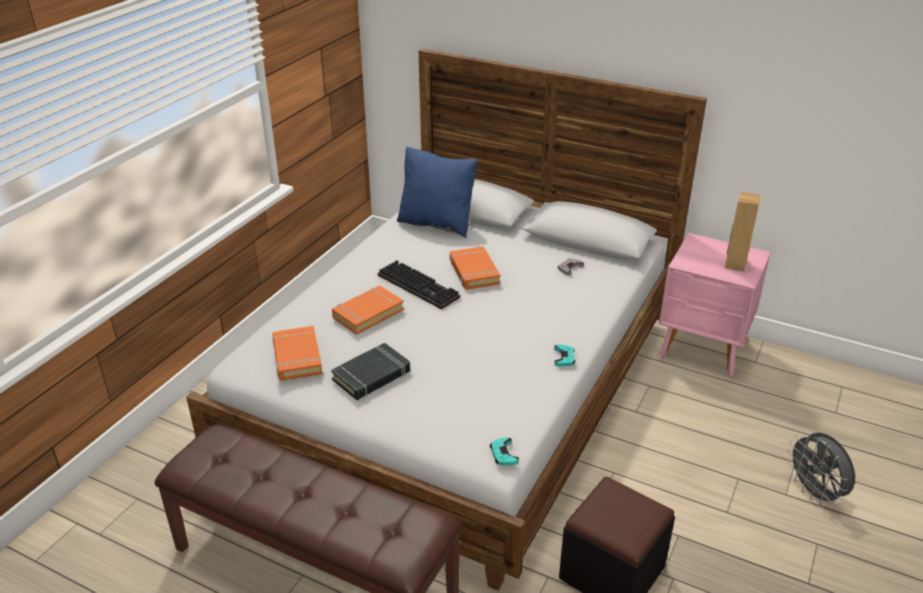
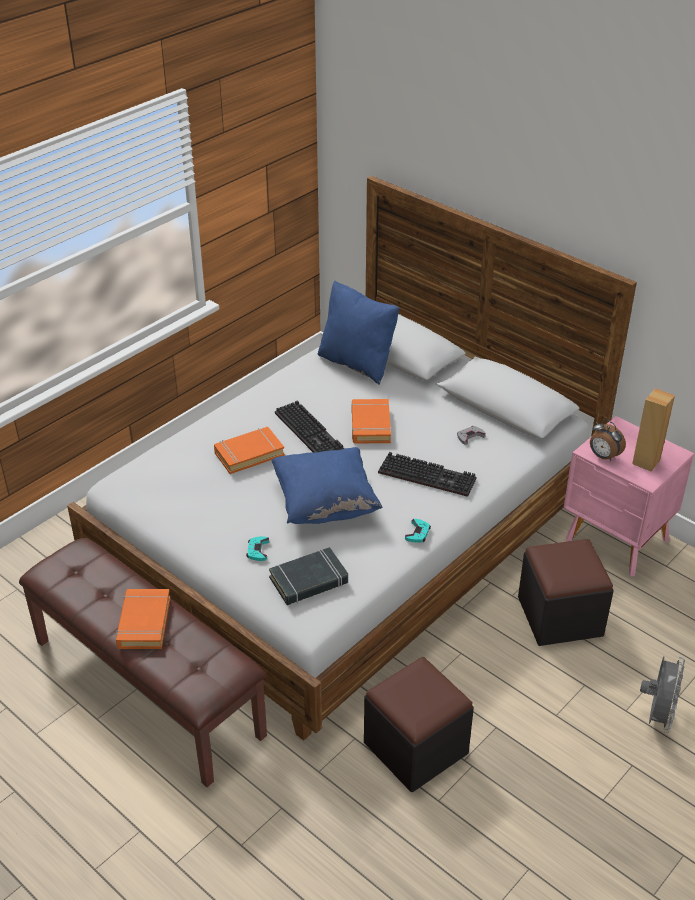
camera: 15 degrees right, 5 degrees up
(297, 357) = (168, 488): orange book -> orange book (143, 623)
(372, 376) = (229, 518): black book -> black book (309, 581)
(462, 347) = (325, 504): none -> blue pillow
(503, 454) = (317, 618): turquoise game controller -> turquoise game controller (257, 550)
(549, 306) = (429, 475): none -> keyboard
(687, 422) = (560, 616): none -> black ottoman
(697, 266) = (603, 456): none -> alarm clock
(814, 493) = (657, 715): grey fan -> grey fan turned 150 degrees counterclockwise

